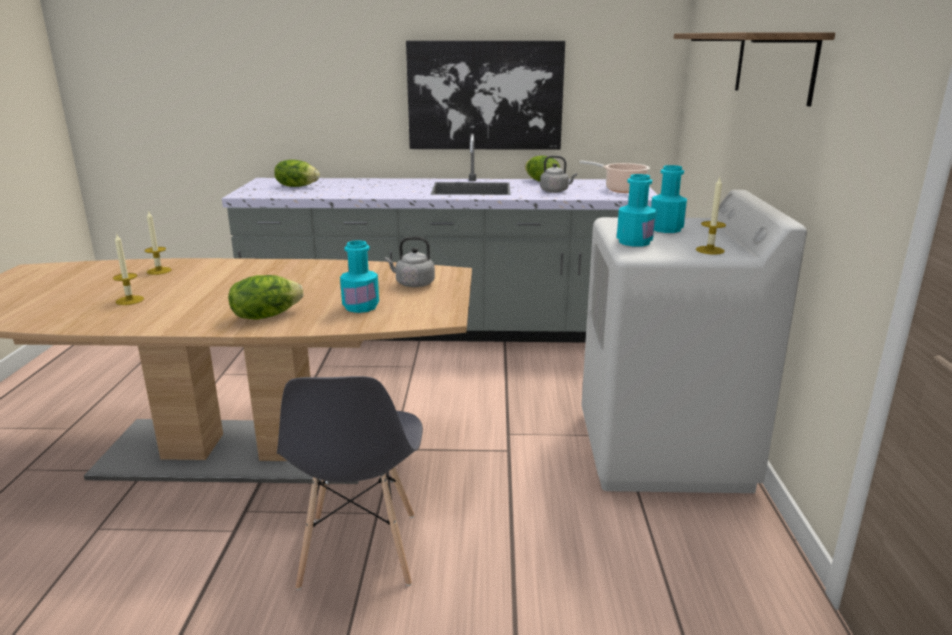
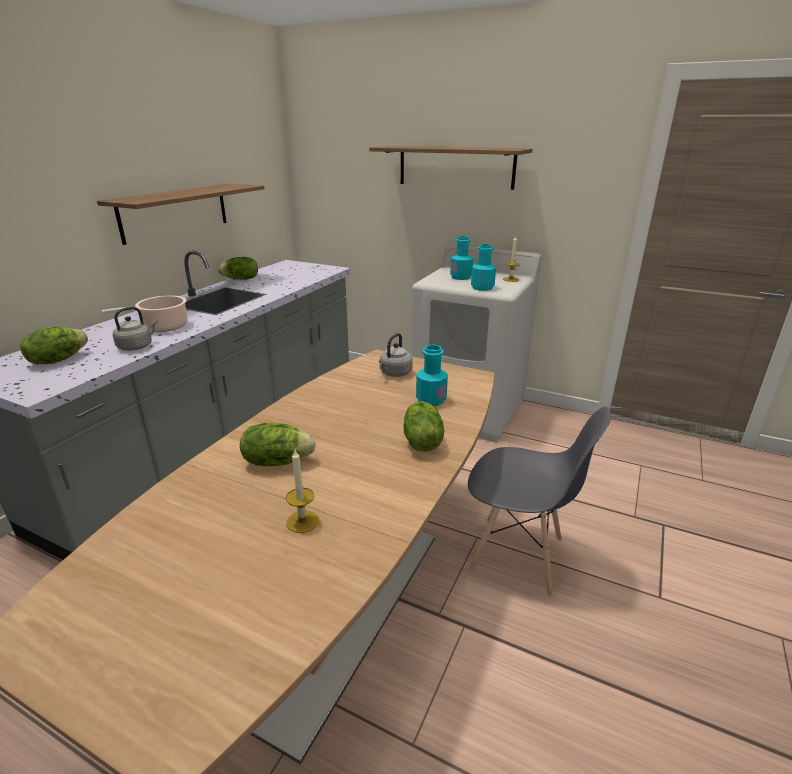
camera: 65 degrees left, 5 degrees up
(159, 271) = (202, 497): candle -> none
(213, 278) = (277, 461): none -> lettuce
(485, 96) = (175, 212): picture -> shelf
(555, 191) = (280, 282): grey kettle -> grey kettle (137, 346)
(622, 190) = (307, 269): cooking pot -> cooking pot (162, 327)

